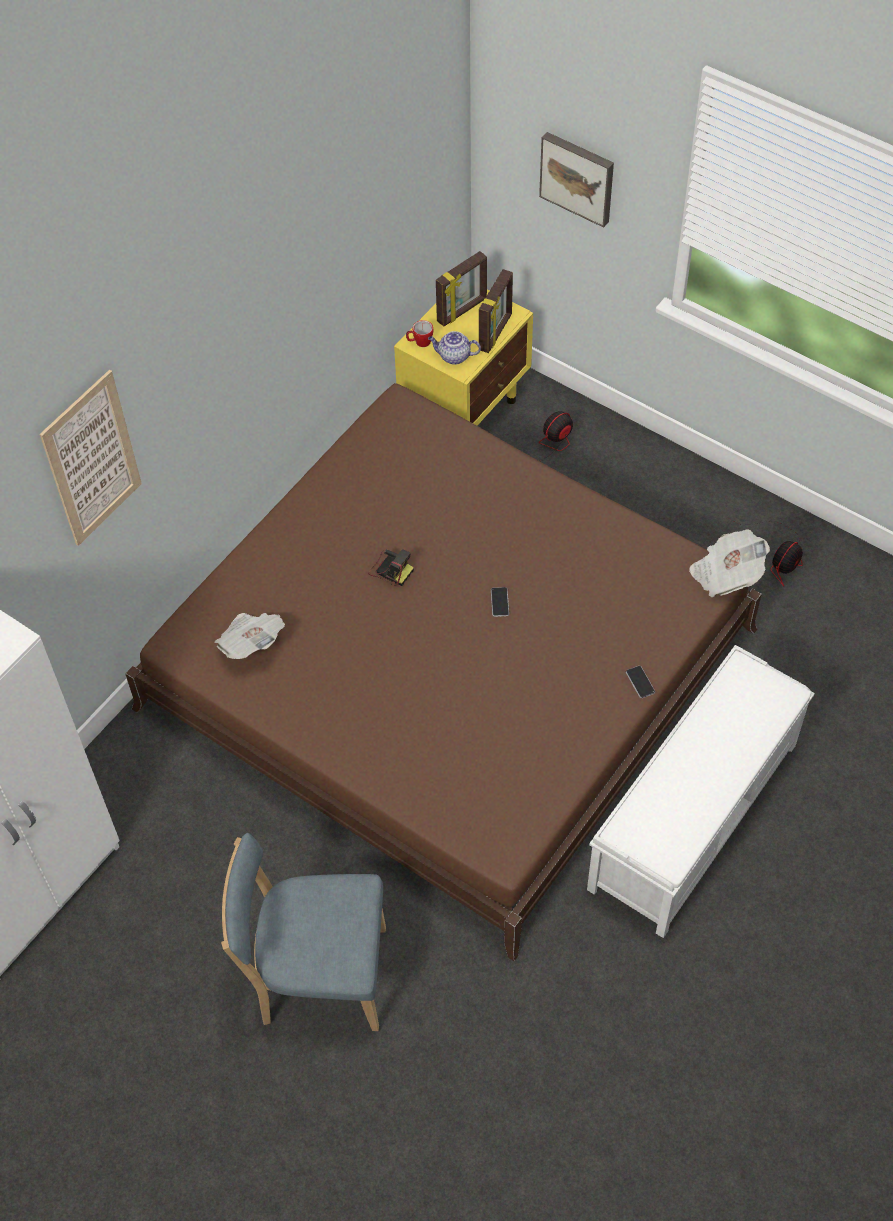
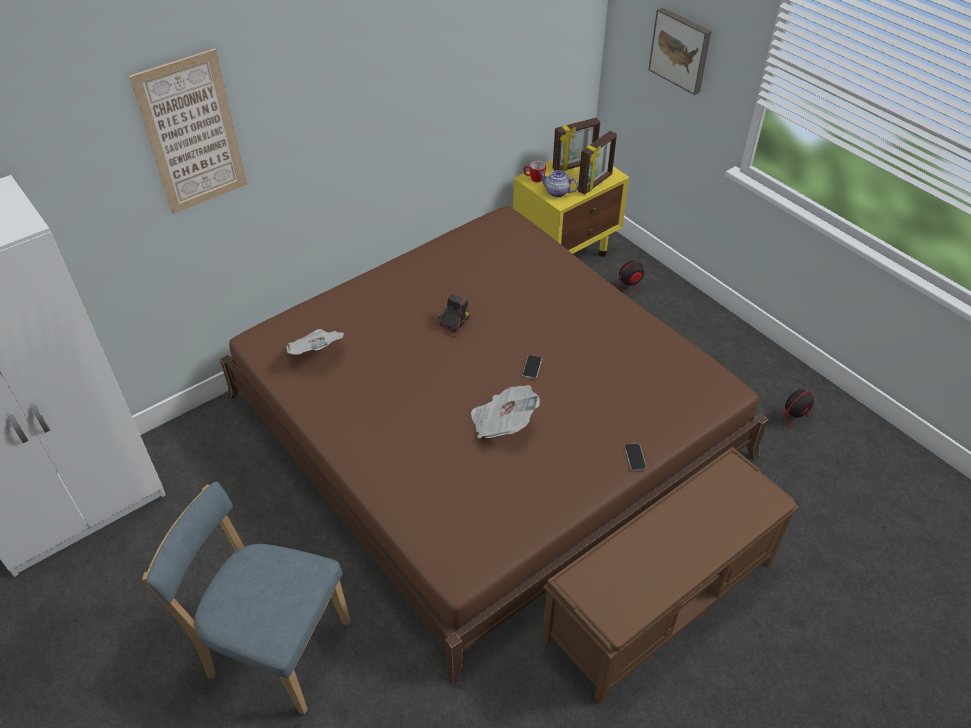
camera: 15 degrees right, 10 degrees down
(390, 569) = (451, 324): camera -> camera turned 105 degrees counterclockwise
(694, 814) = (662, 597): white bench -> brown bench
(726, 574) = (738, 390): newspaper -> newspaper (502, 423)

